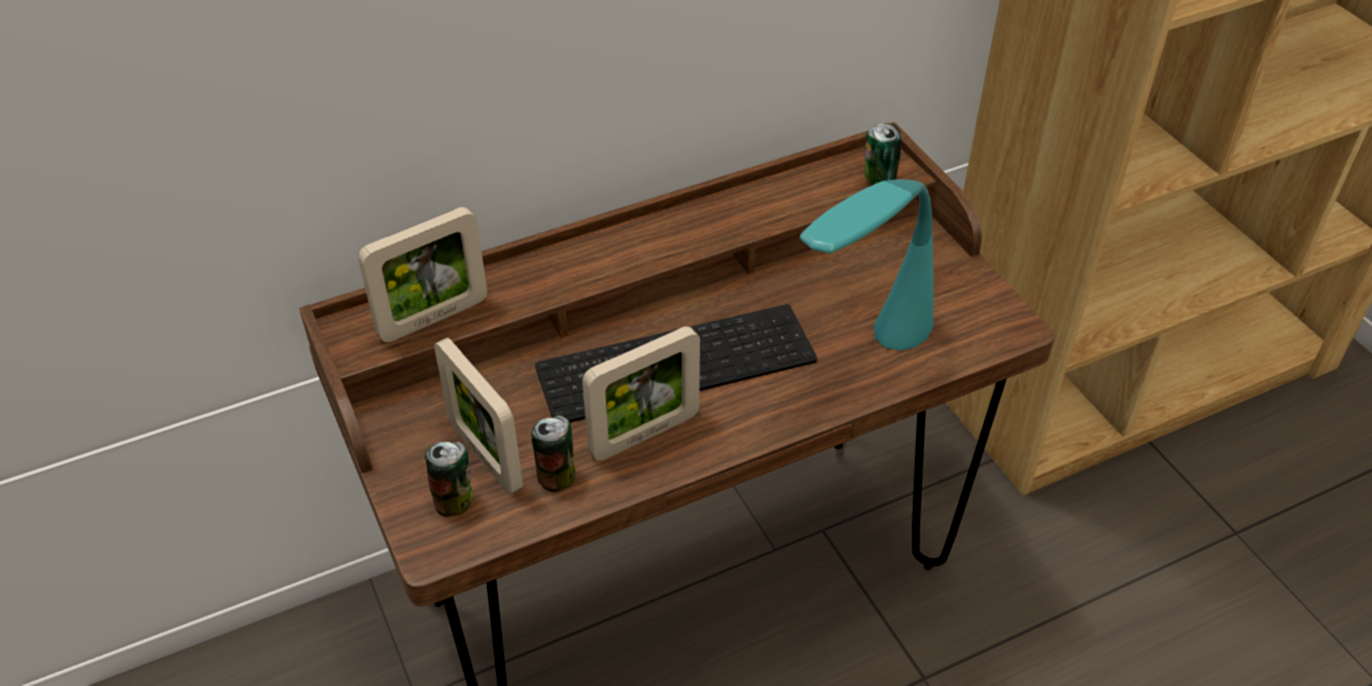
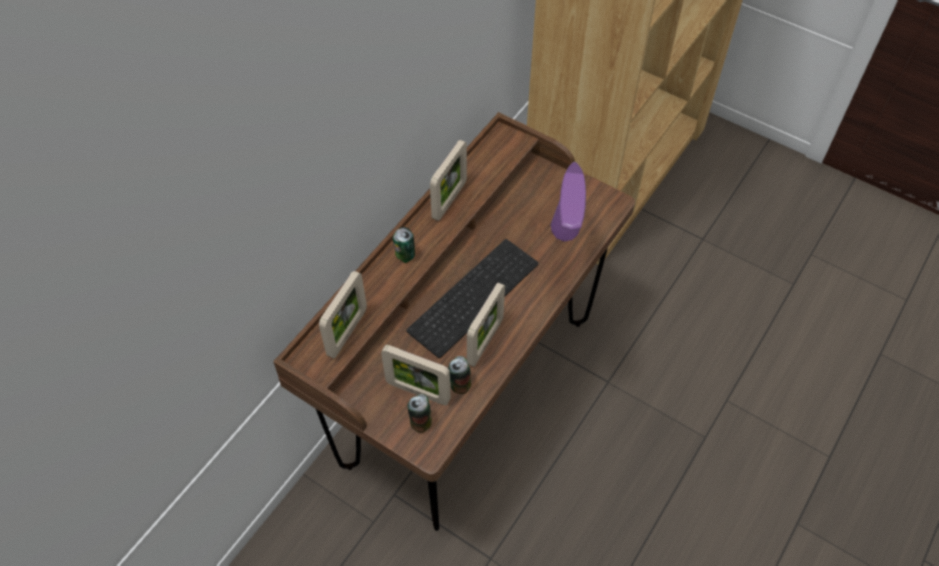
camera: 30 degrees left, 10 degrees up
(728, 209) = (449, 200): none -> picture frame
(860, 375) = (562, 261): turquoise table lamp -> purple table lamp
(878, 180) = (511, 150): can -> can (405, 256)

